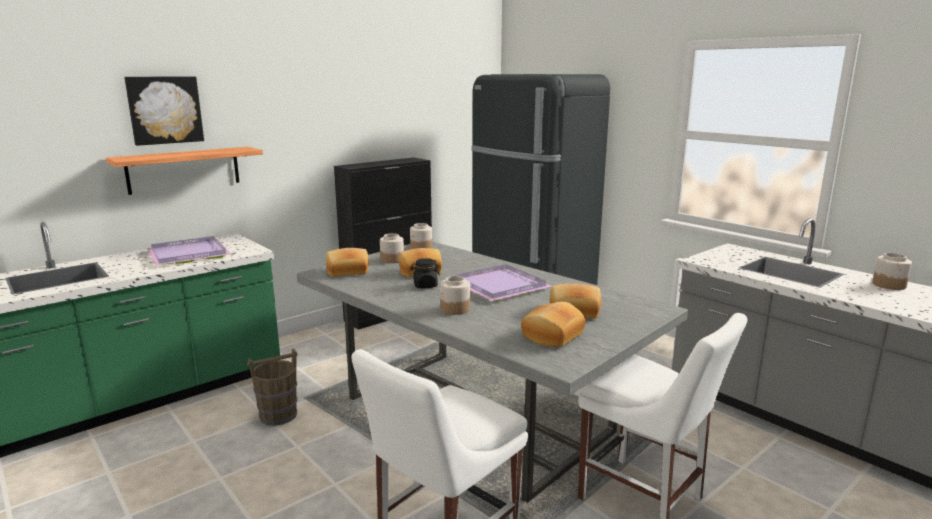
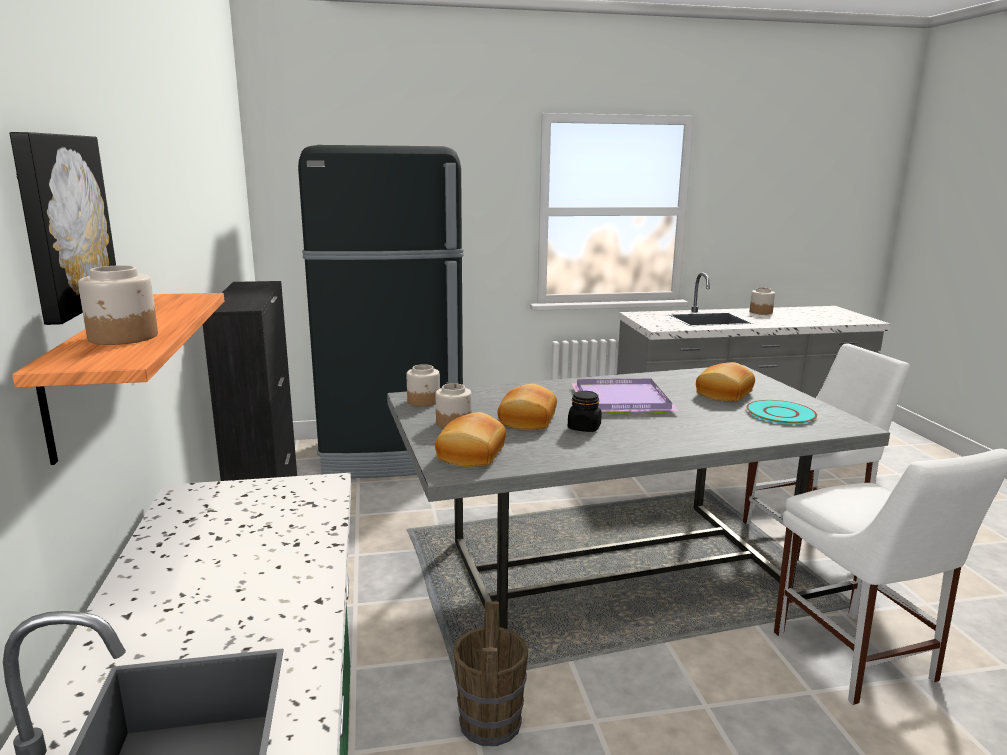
camera: 60 degrees left, 0 degrees up
(187, 254) = (239, 545): purple tray -> none
(455, 309) = (680, 431): jar -> jar (123, 337)
(551, 335) = (780, 413): bread -> turquoise plate

